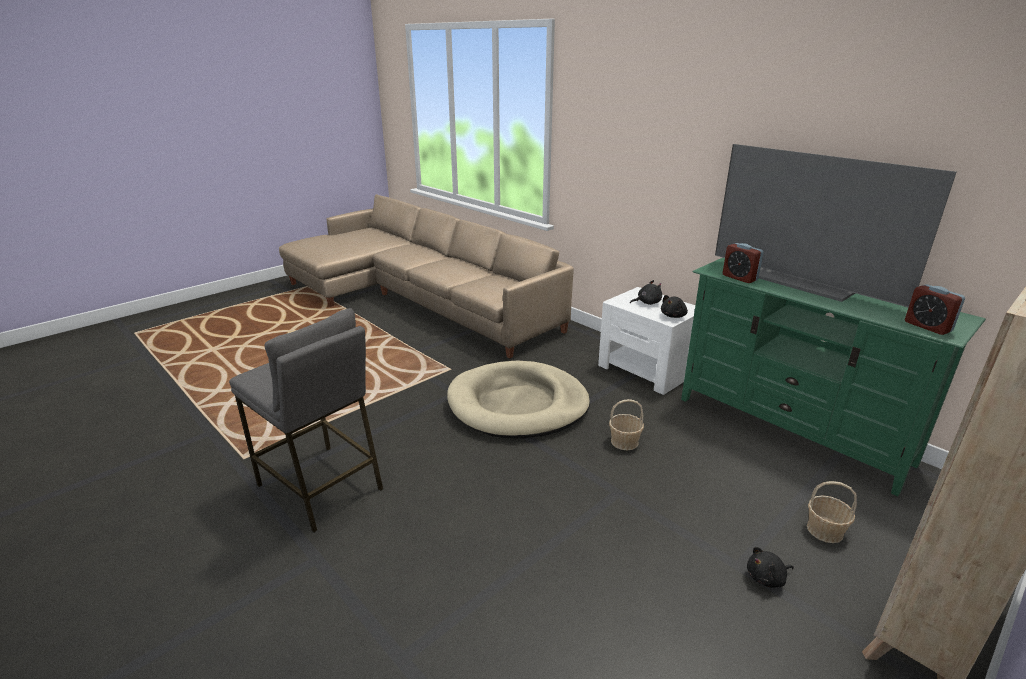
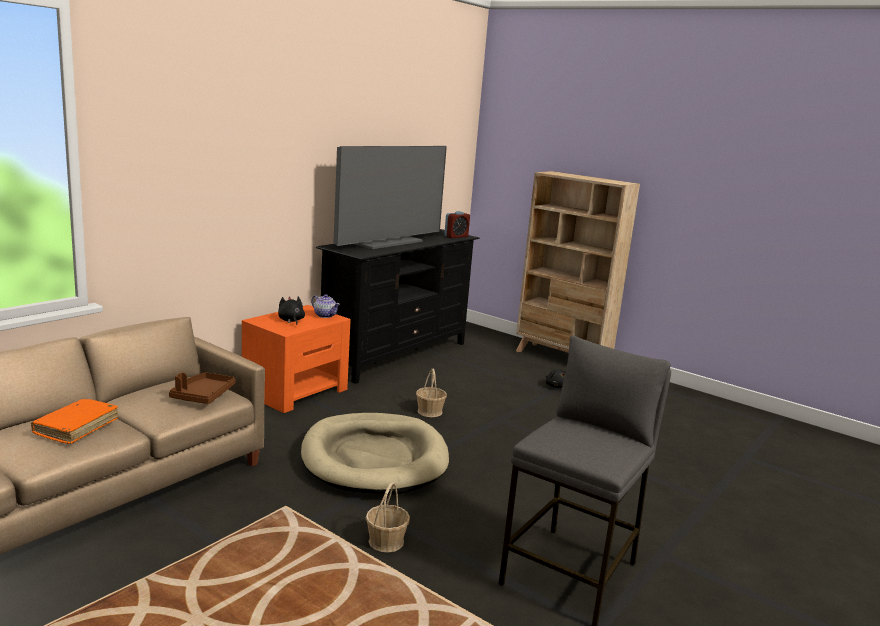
camera: 100 degrees left, 10 degrees down
(451, 268) = (76, 427): none -> orange book
(493, 289) = (203, 395): none -> brown tray
(647, 369) = (296, 391): white nightstand -> orange nightstand
(674, 316) = (325, 315): black plush toy -> teapot
(739, 278) = (380, 251): alarm clock -> none
(791, 429) = (395, 355): green tv stand -> black tv stand
(825, 530) = (505, 366): basket -> basket (386, 541)

